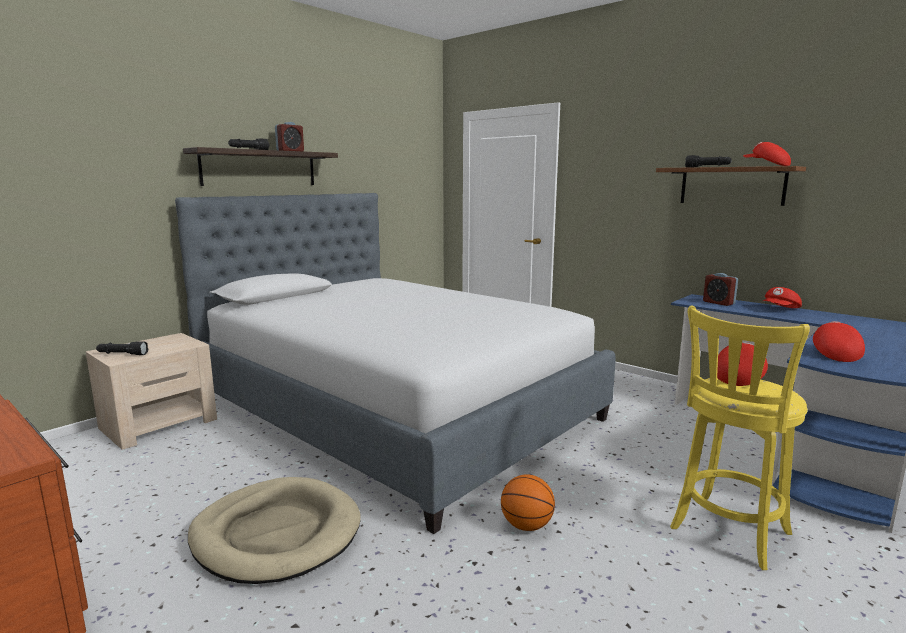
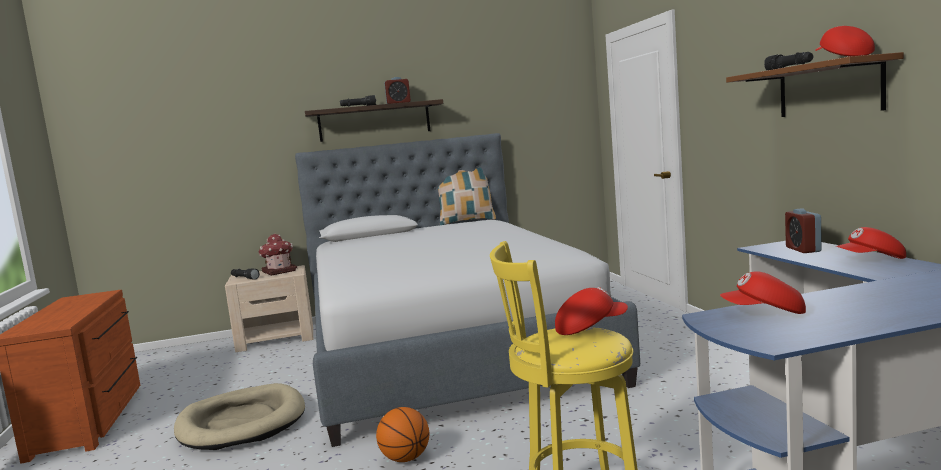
camera: 35 degrees right, 5 degrees down
(160, 342) = (279, 271): none -> toy house
(350, 280) = (466, 221): none -> pillow
(833, 354) = (764, 313): red cap -> red cap turned 135 degrees counterclockwise

